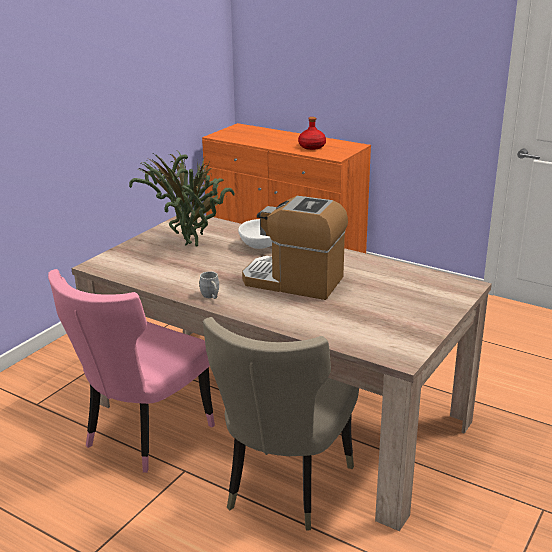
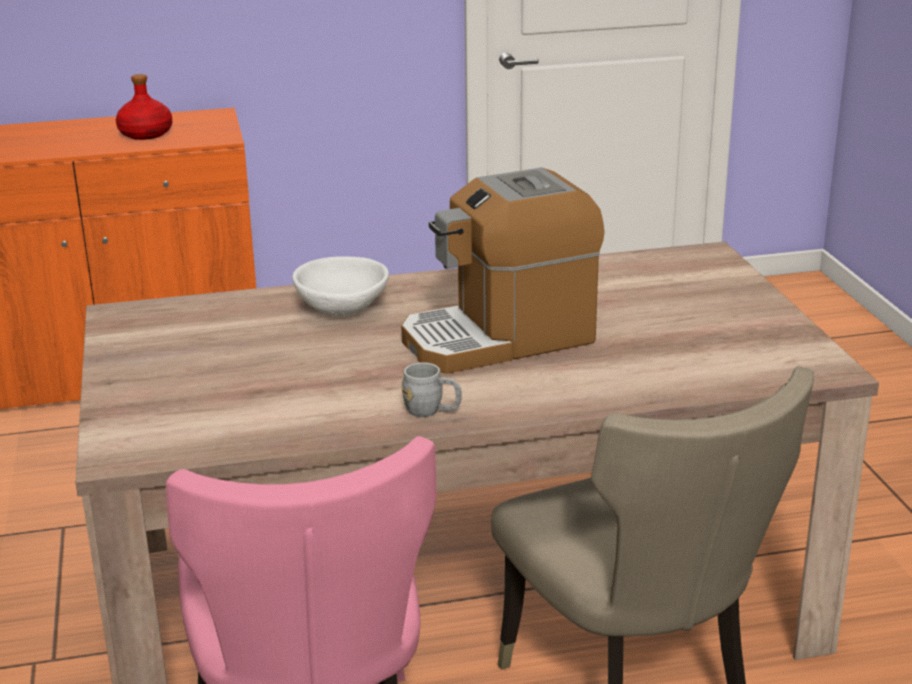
camera: 45 degrees left, 0 degrees up
(189, 242) = (212, 351): potted plant -> none

